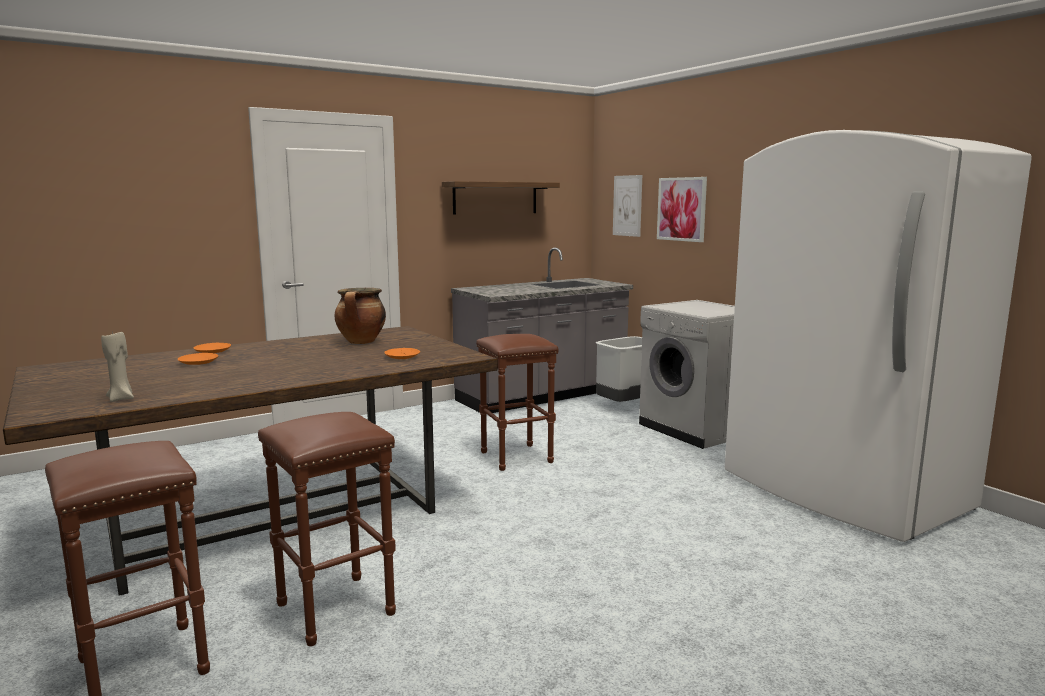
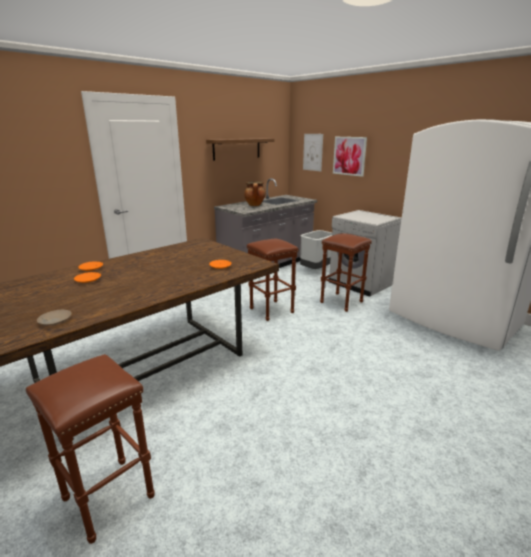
camera: 10 degrees left, 10 degrees up
(121, 399) = (55, 321): beige candle -> beige plate
(334, 610) = (213, 435): brown stool -> brown stool (341, 302)
(361, 342) = (185, 254): cooking pot -> cooking pot (255, 205)

